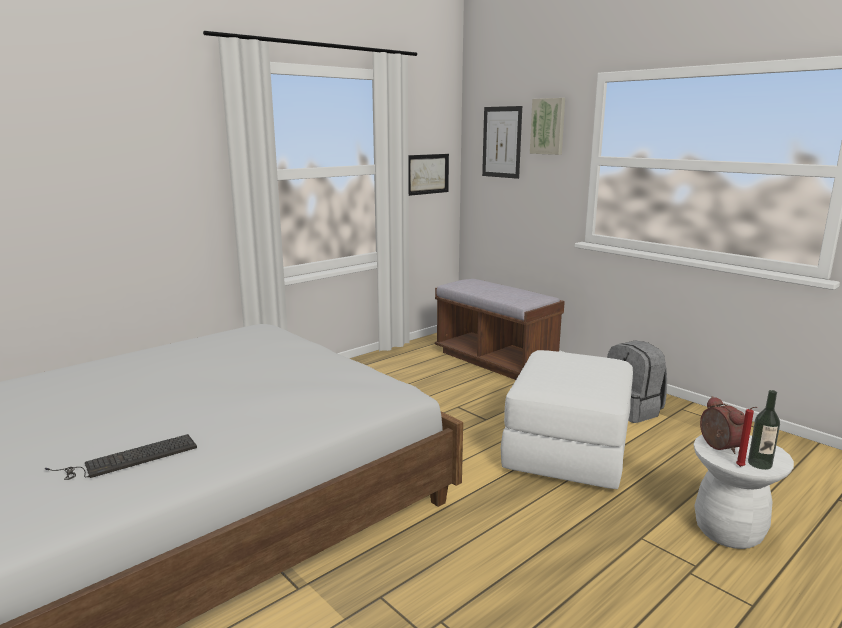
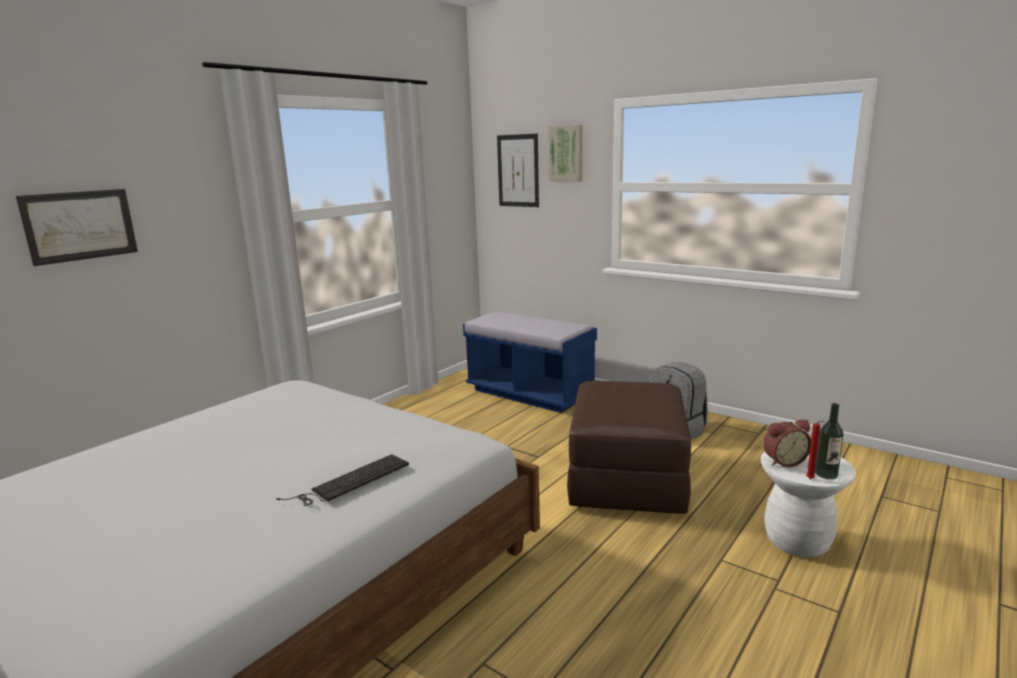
camera: 10 degrees left, 0 degrees up
(127, 459) = (192, 557): keyboard -> keyboard (350, 481)
(427, 174) = (444, 206): picture -> picture (80, 225)
(495, 360) = (530, 393): brown bench -> blue bench
(568, 451) = (628, 480): white ottoman -> brown ottoman
(717, 446) = (783, 461): alarm clock -> alarm clock turned 105 degrees clockwise

